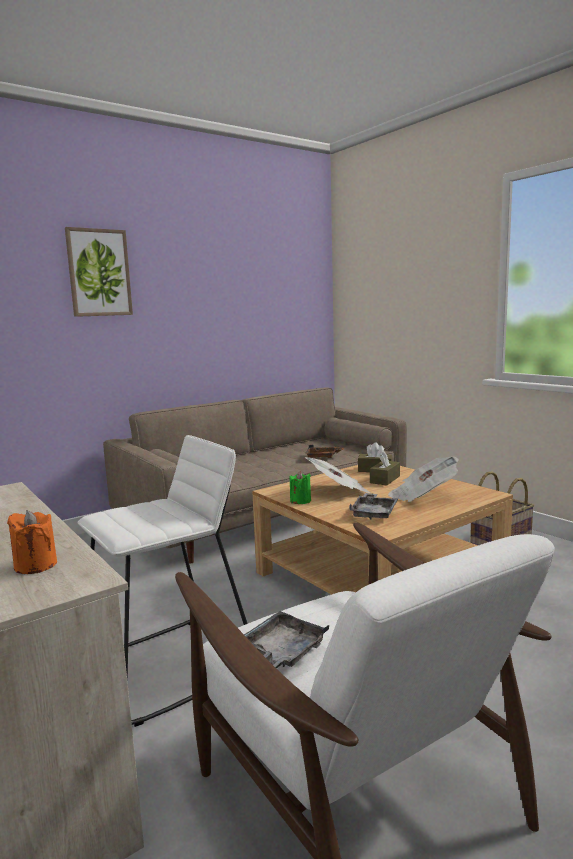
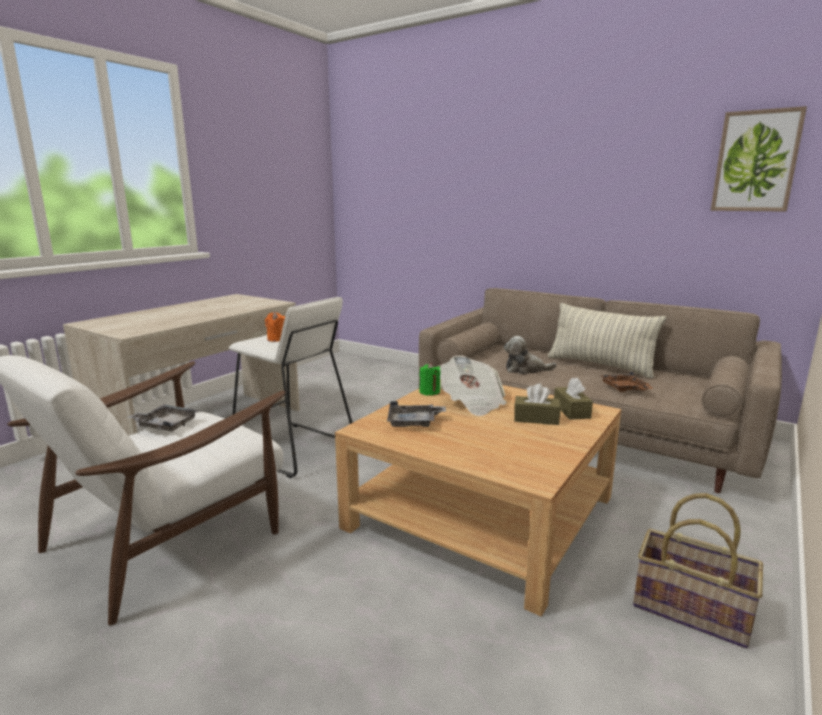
camera: 70 degrees right, 5 degrees up
(35, 565) = (152, 325): orange candle -> orange candle (277, 339)
(99, 273) = (503, 158): picture -> picture (756, 161)
(247, 473) = (525, 369): none -> plush toy
(264, 454) = (600, 366): none -> pillow
(422, 496) = (488, 441): newspaper -> none

